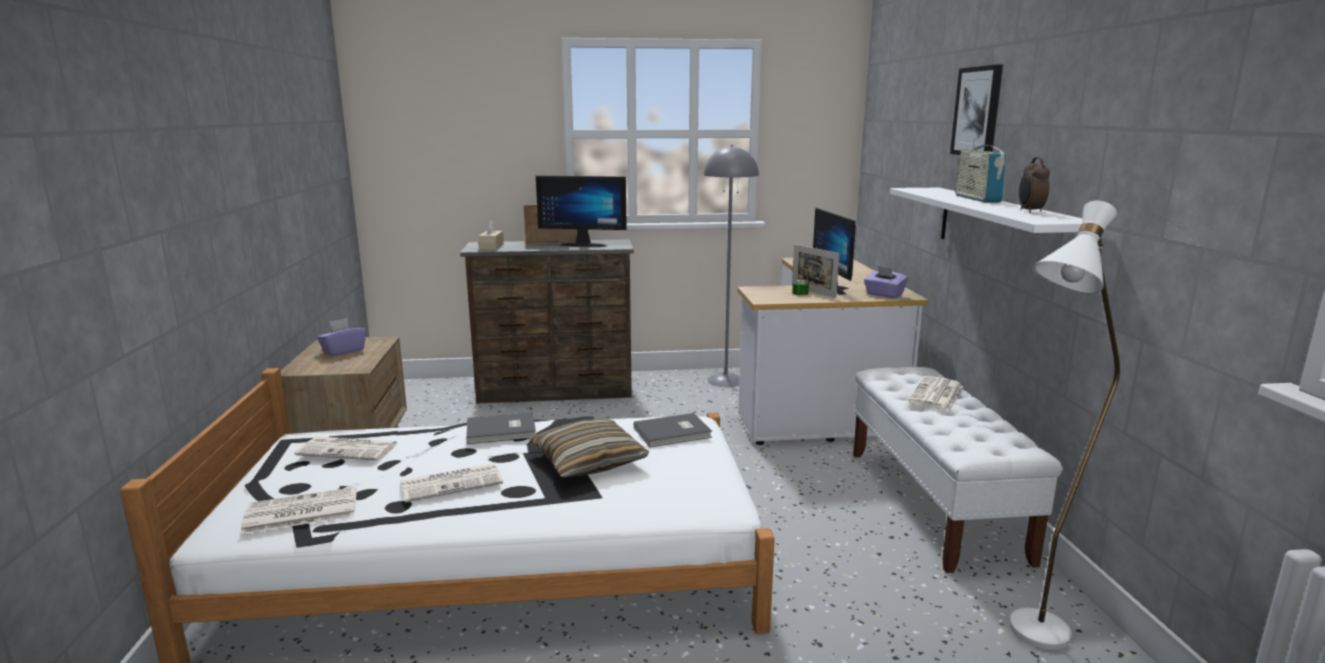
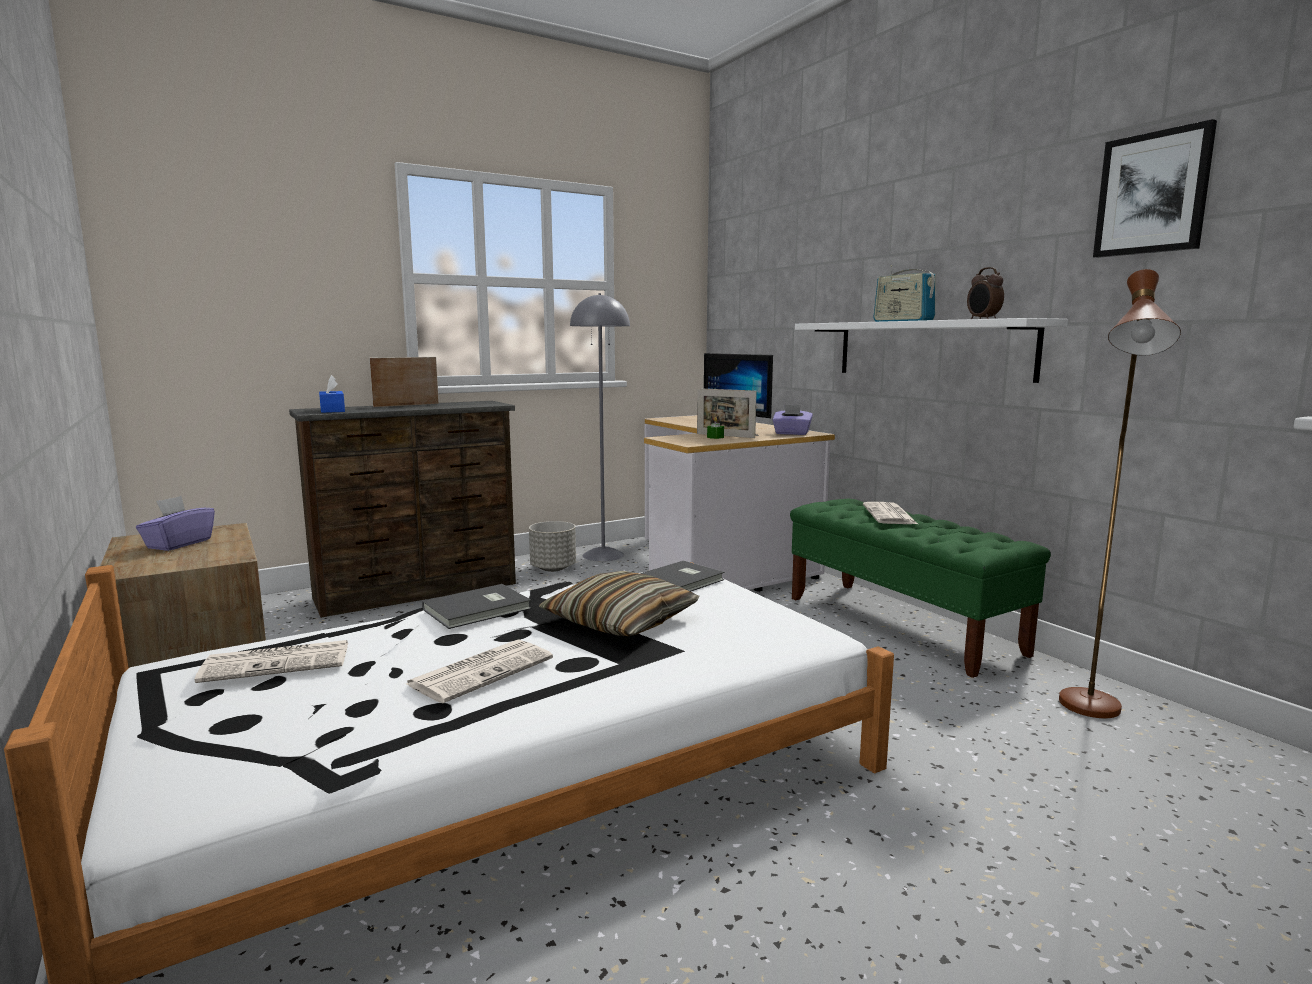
camera: 25 degrees left, 5 degrees down
(299, 512) = (286, 748): newspaper -> none
(491, 247) = (332, 410): beige tissue box -> blue tissue box
(584, 244) = (448, 404): monitor -> none
(673, 387) = (553, 568): none -> grey planter
(934, 503) = (901, 625): white bench -> green bench
(977, 111) = (880, 244): picture -> picture (1152, 193)
(1029, 640) = (1091, 714): white floor lamp -> brown floor lamp

